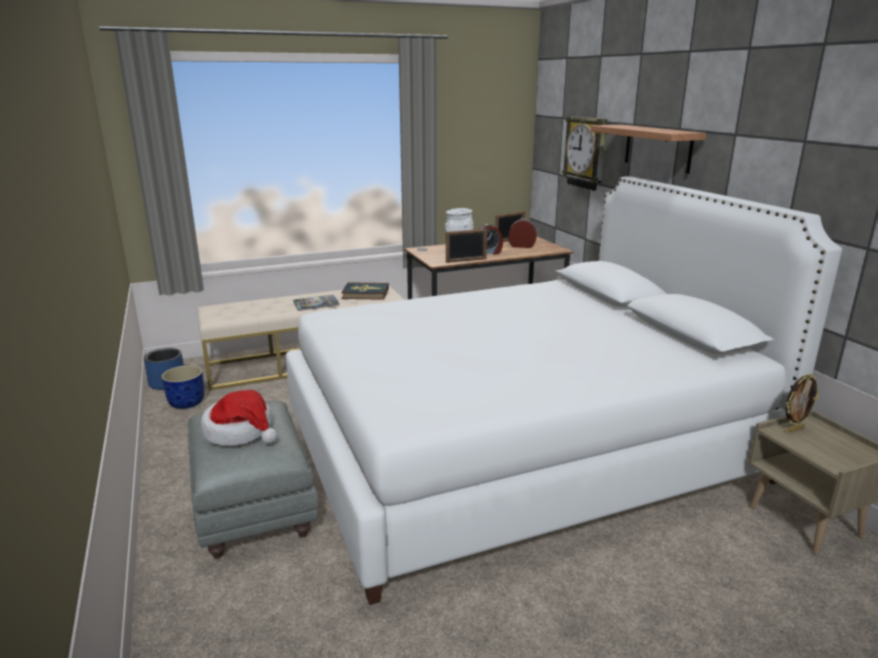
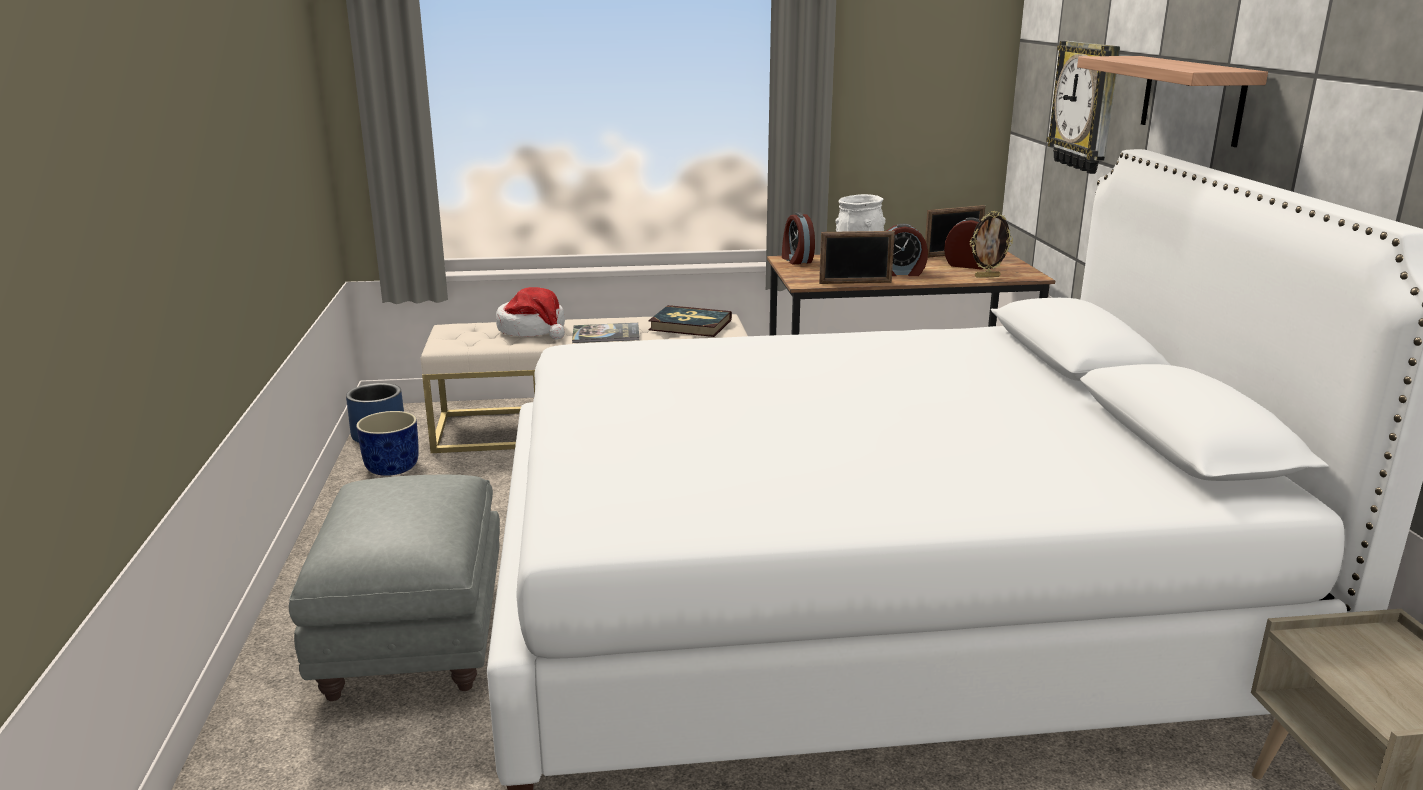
camera: 15 degrees right, 0 degrees up
(240, 431) = (389, 514): hat -> hat (533, 330)
(423, 249) = (796, 260): none -> alarm clock
(794, 429) = (1344, 641): picture frame -> picture frame (987, 276)

